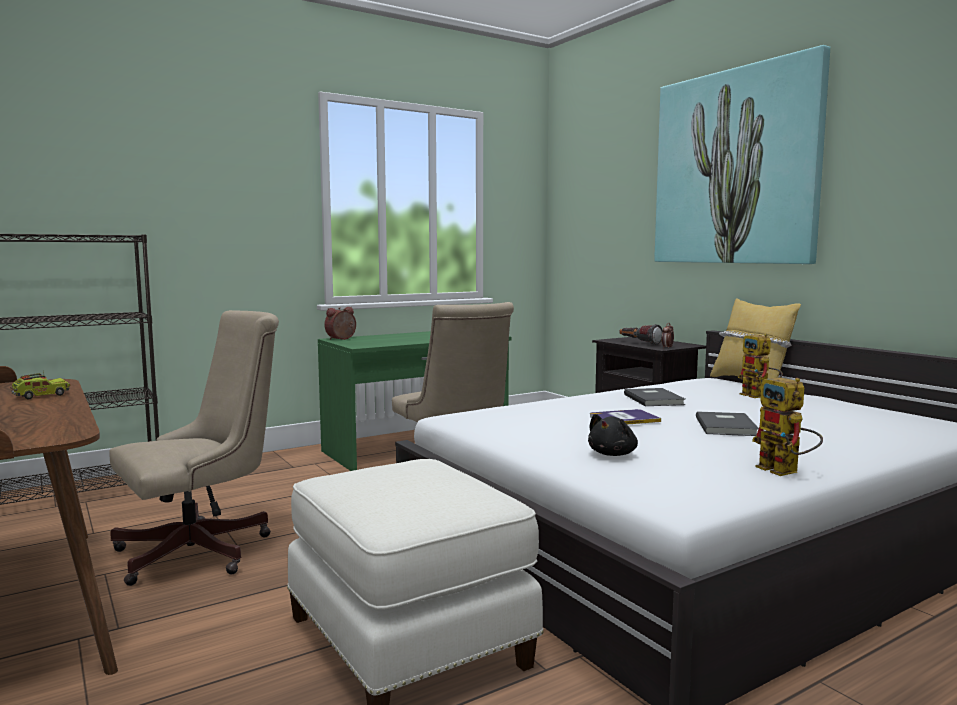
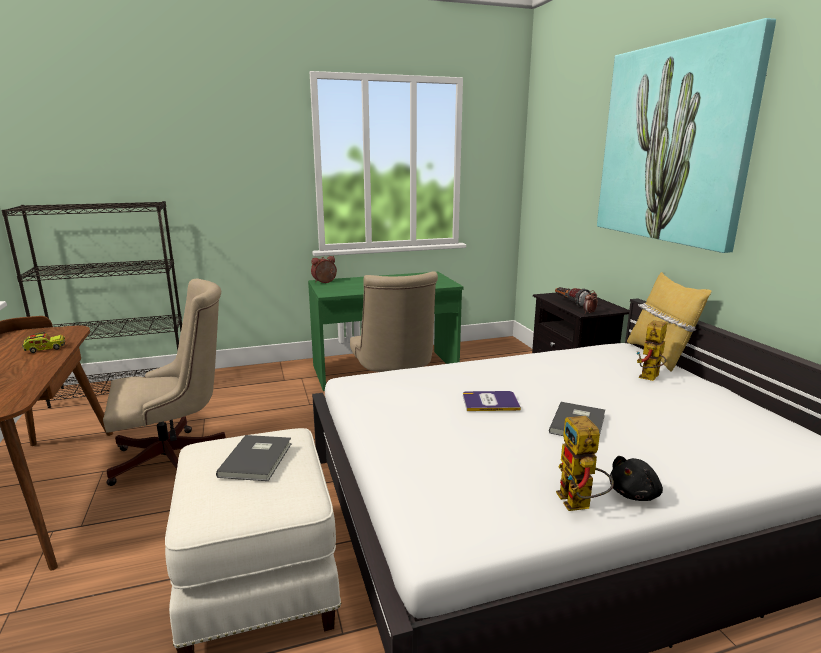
camera: 15 degrees right, 10 degrees up
(613, 454) = (440, 453): black plush toy -> black plush toy (635, 494)
(654, 399) = (544, 374): grey book -> grey book (258, 459)
(759, 396) = (650, 378): toy robot -> toy robot turned 45 degrees clockwise

